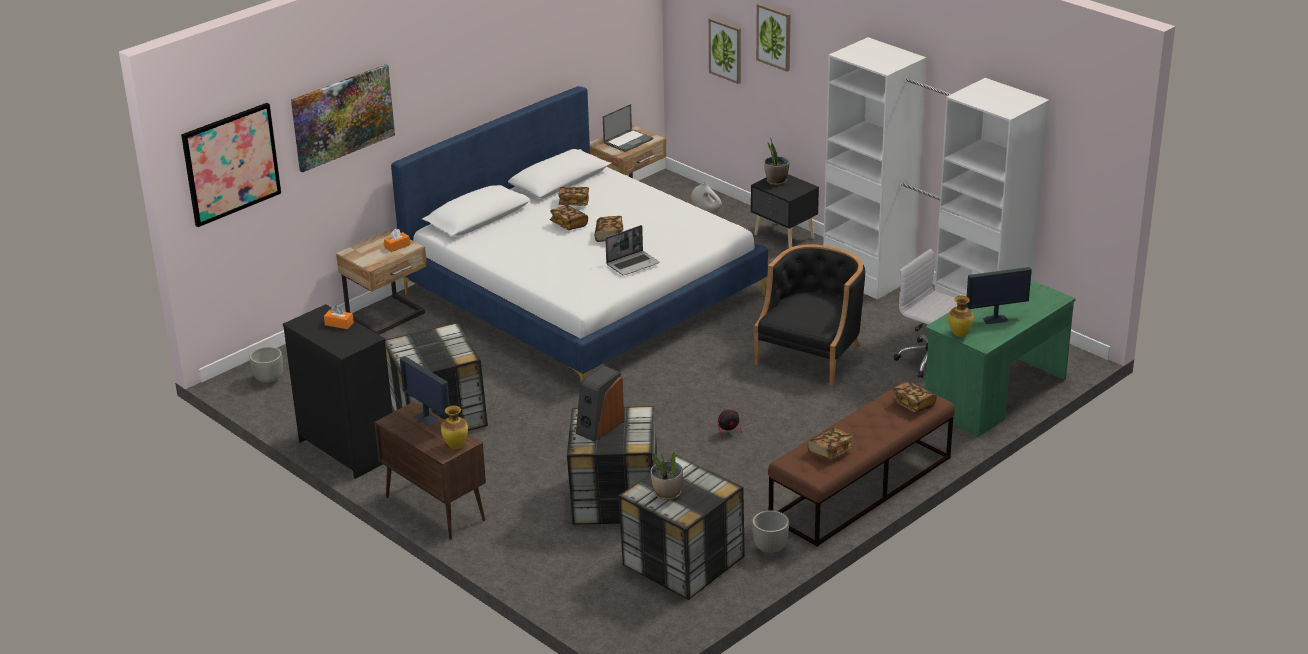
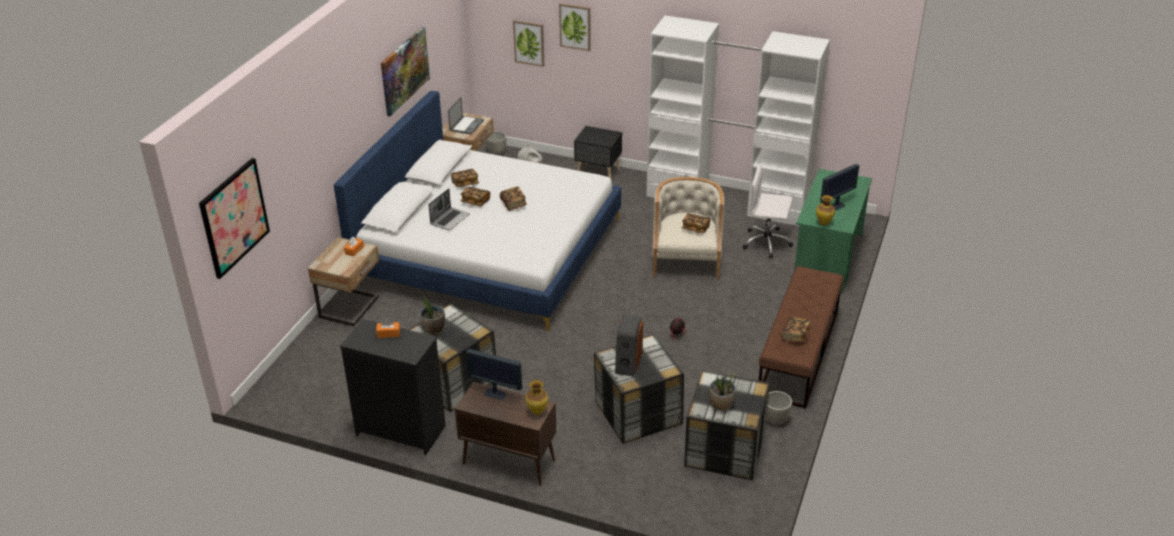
camera: 25 degrees left, 5 degrees up
(268, 379) = (290, 387): grey planter -> grey planter (496, 153)
(342, 117) = (299, 155): picture -> picture (404, 70)
(633, 264) = (549, 222): laptop -> laptop (449, 219)
(776, 181) = (589, 134): potted plant -> potted plant (434, 329)
(812, 354) = (686, 259): black armchair -> beige armchair
(913, 404) = (819, 283): book -> book (695, 228)

